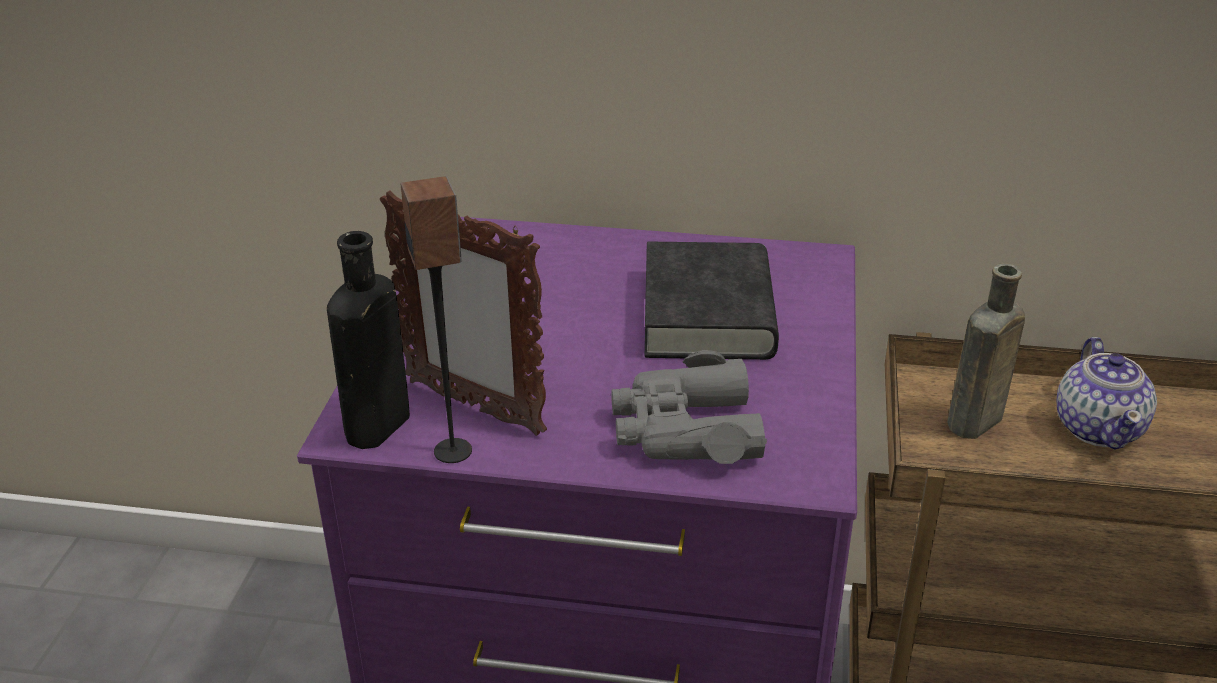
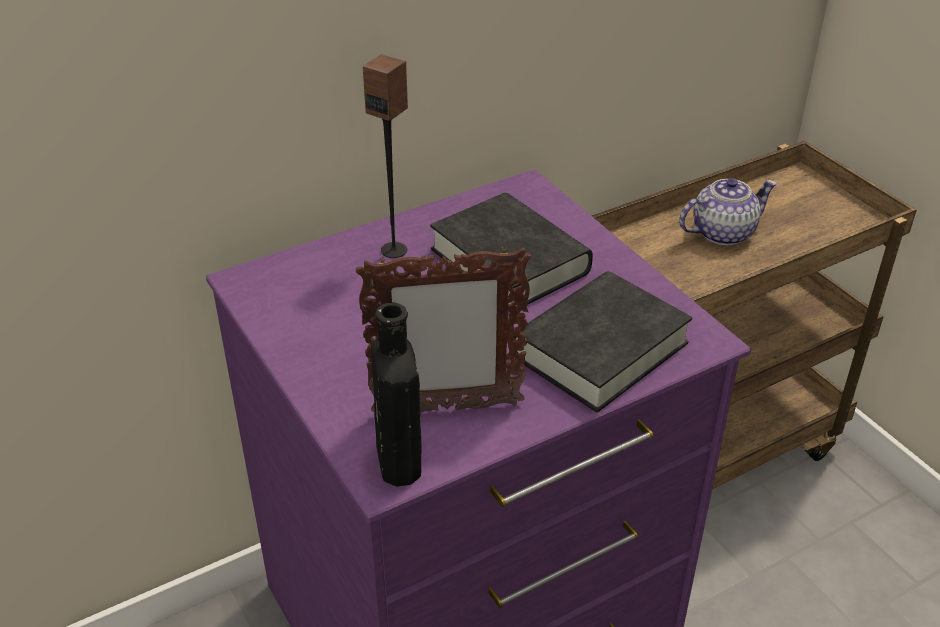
camera: 40 degrees left, 5 degrees up
(453, 451) = (477, 447): speaker -> speaker (394, 250)
(685, 430) = (599, 350): grey binoculars -> black book
(972, 424) = (657, 264): brown bottle -> none
(1099, 428) = (721, 232): teapot -> teapot turned 75 degrees counterclockwise

